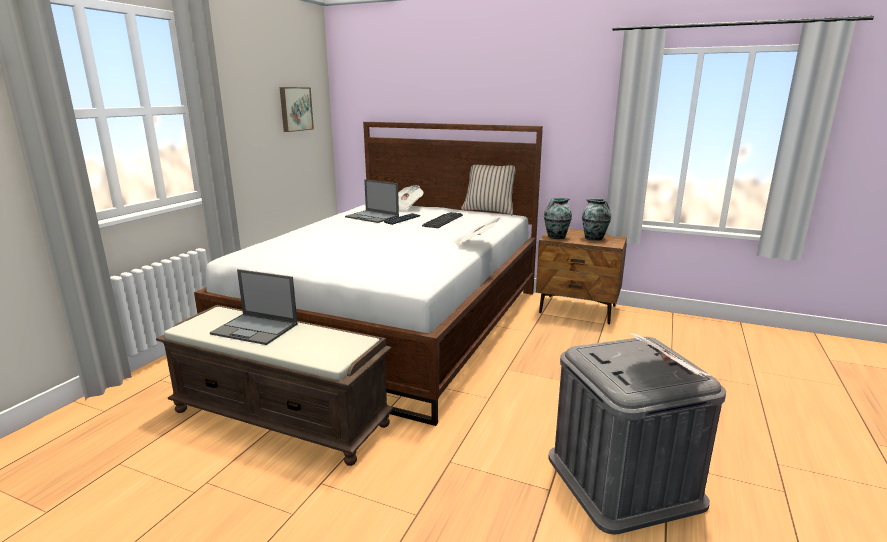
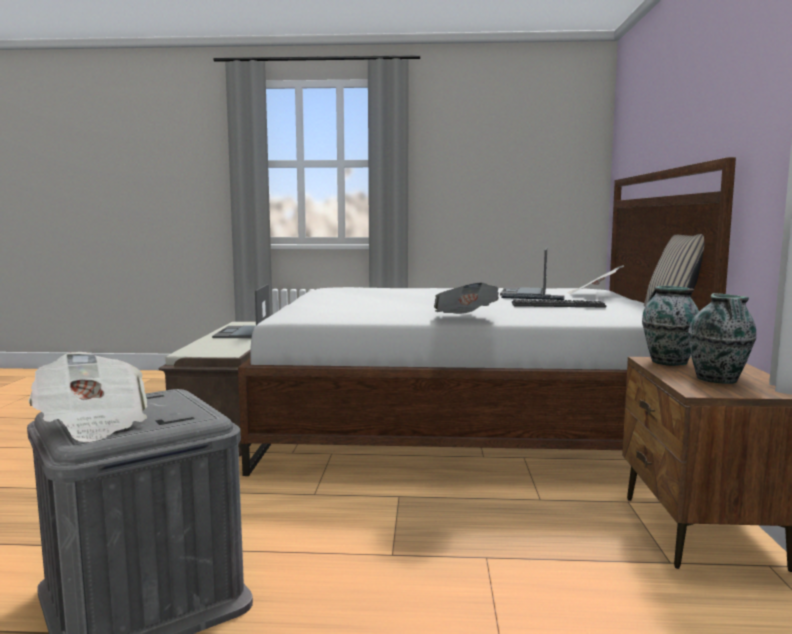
camera: 70 degrees right, 10 degrees down
(295, 109) = (535, 166): picture -> none

